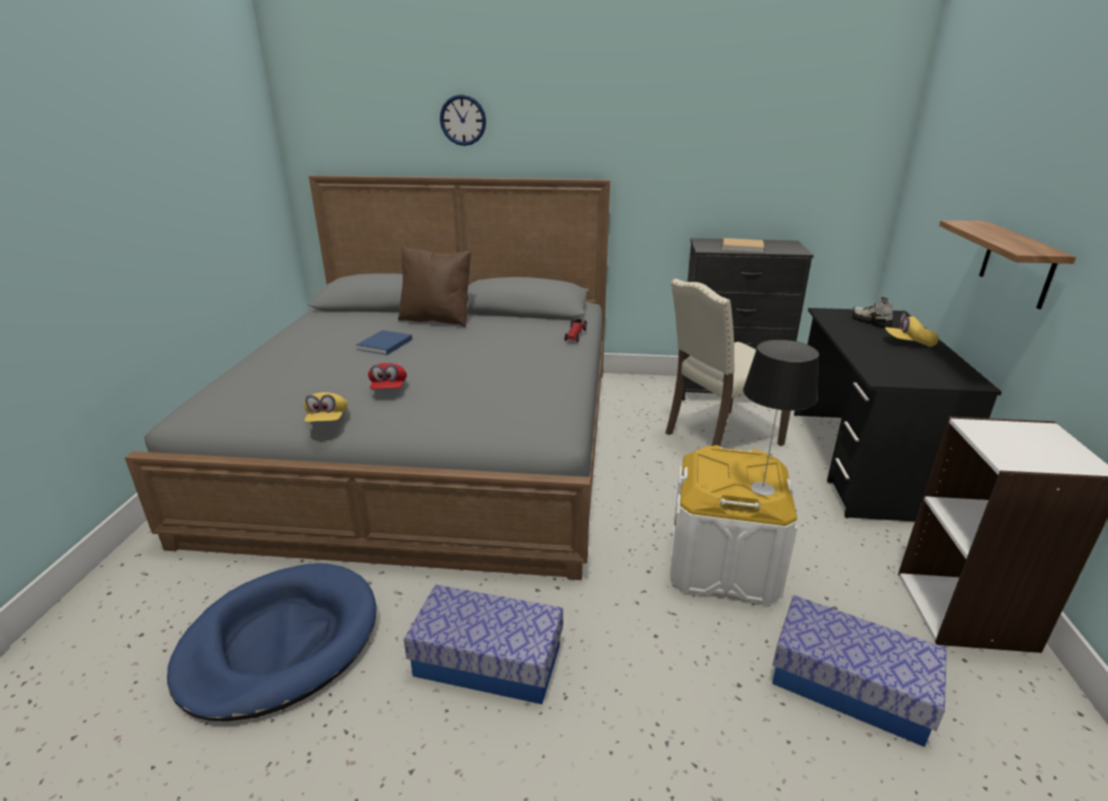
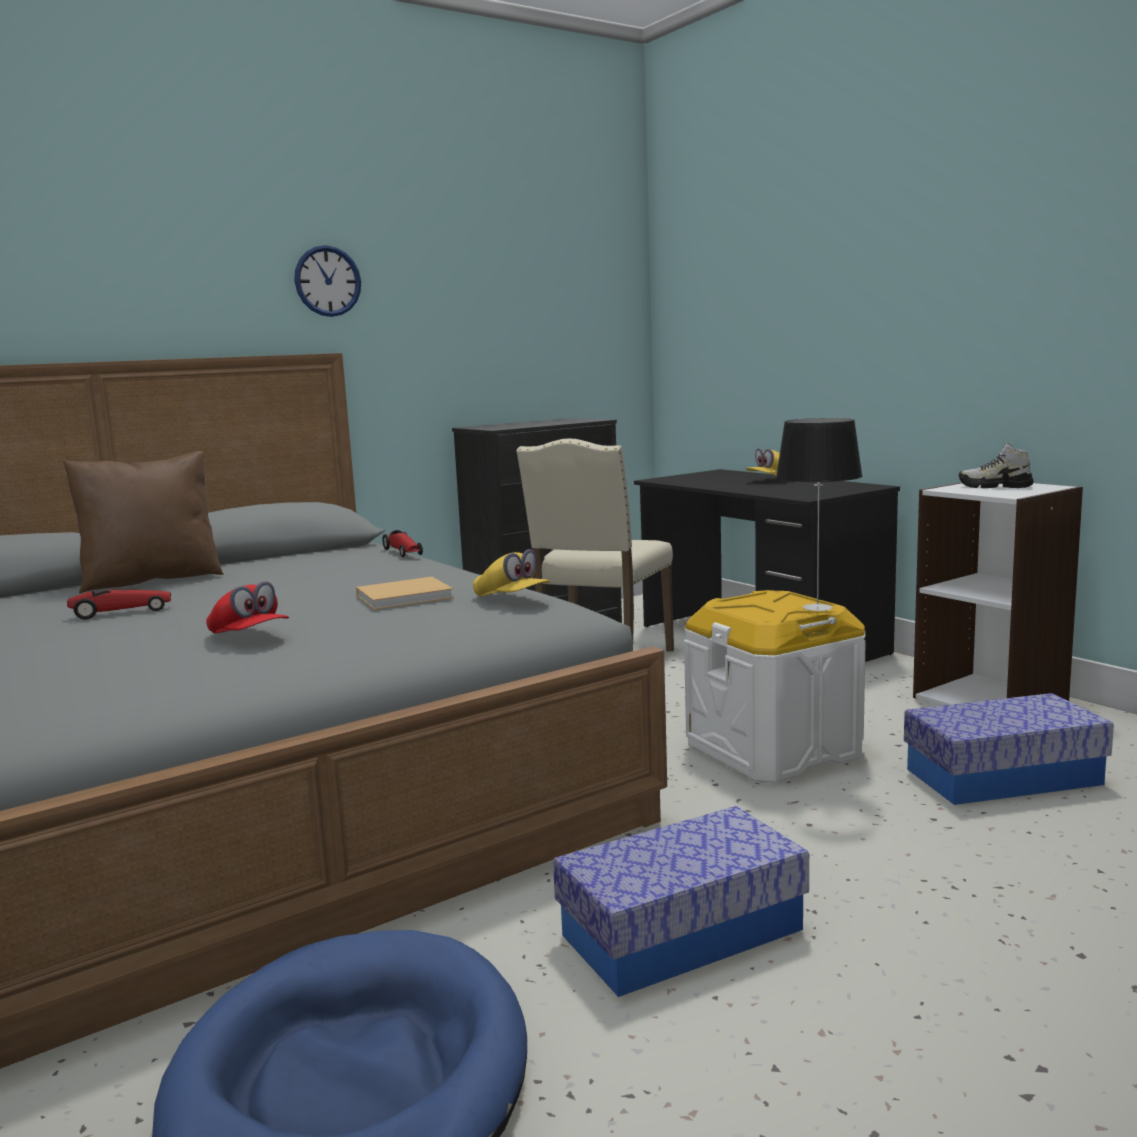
camera: 40 degrees left, 15 degrees down
(327, 420) = (220, 680): yellow cap -> yellow cap (512, 599)
(384, 345) = (121, 612): blue book -> toy car
(463, 120) = (89, 271): wall clock -> wall clock (327, 281)
(744, 247) = (533, 424): beige book -> beige book (407, 596)
(870, 322) = (711, 477): shoe -> shoe (995, 486)
(1017, 264) = (862, 363): shelf -> none

